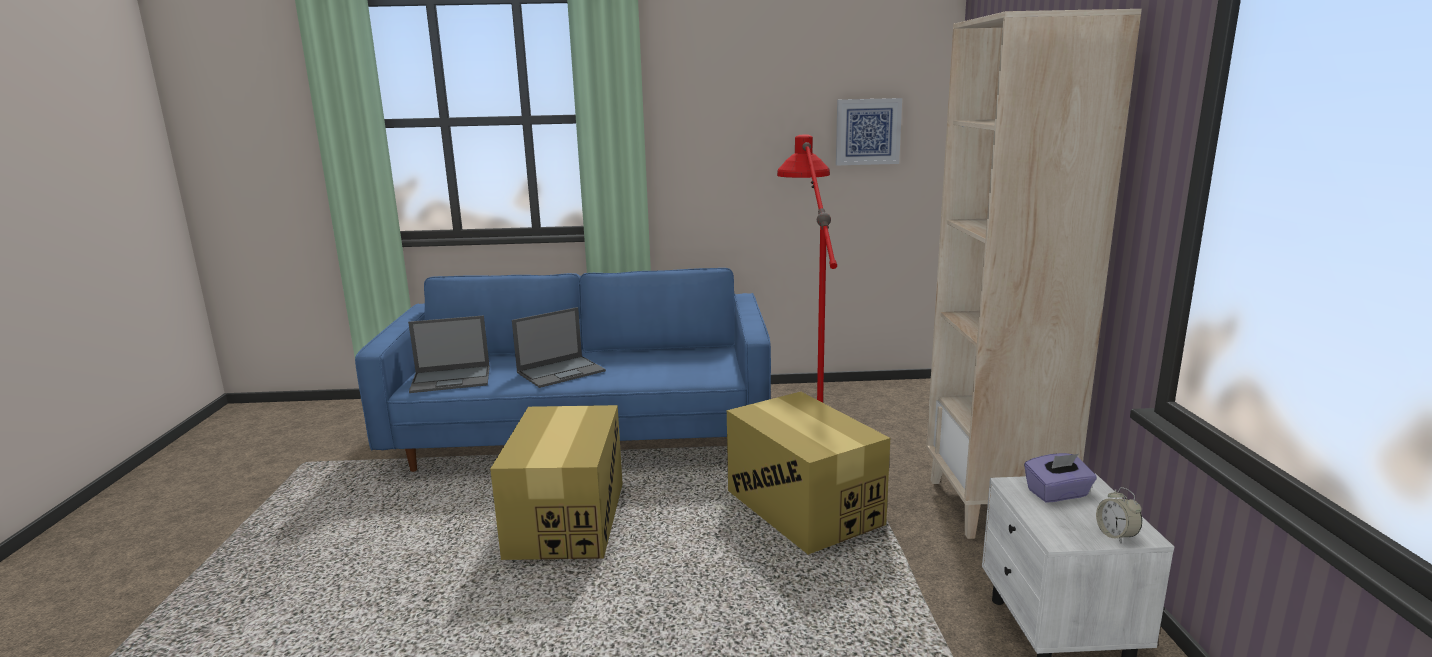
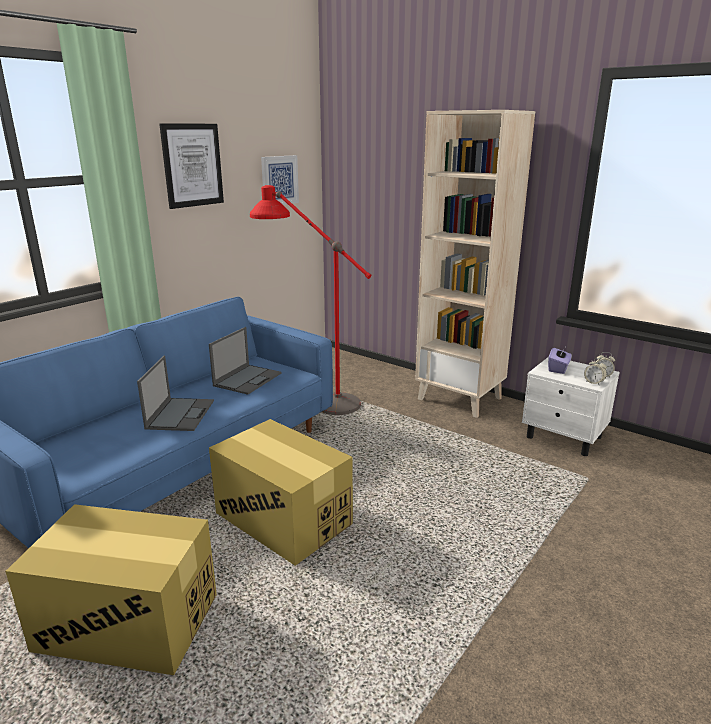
camera: 50 degrees left, 5 degrees up
(452, 379) = (95, 457): laptop -> laptop (248, 379)
(726, 107) = (192, 165): none -> picture
(803, 508) = (392, 440): cardboard box -> cardboard box (127, 623)
(1068, 536) = (594, 382): none -> alarm clock

